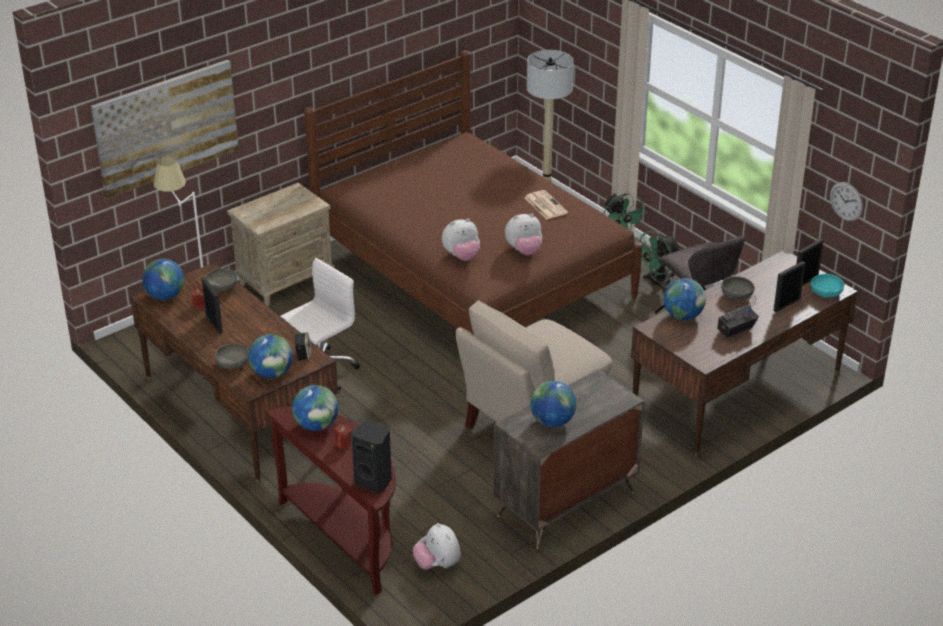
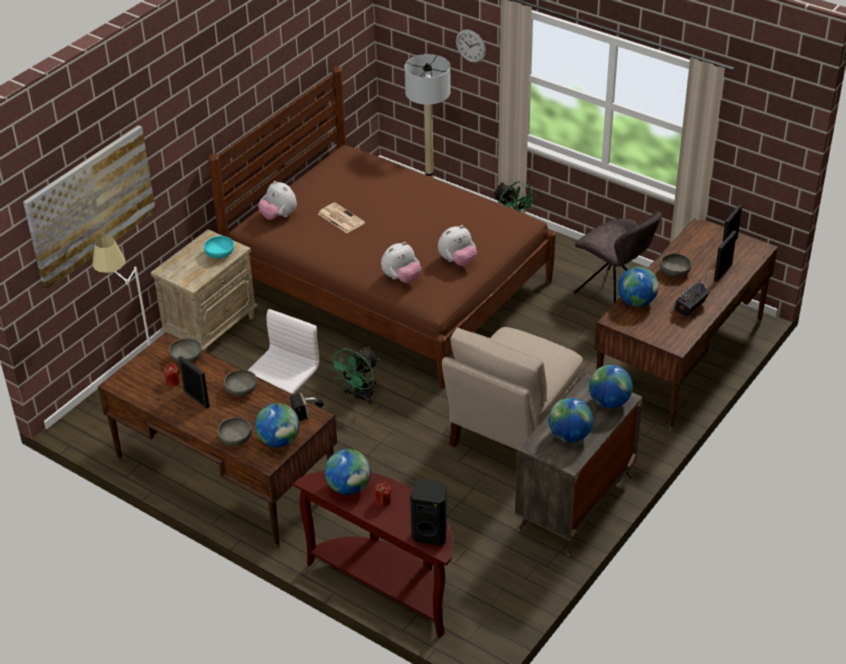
camera: 15 degrees left, 5 degrees up
(165, 296) = (133, 379): globe -> globe (609, 402)
(258, 324) = (241, 390): none -> grey bowl
(437, 564) = (484, 593): plush toy -> plush toy (279, 216)
(545, 205) = (456, 210): newspaper -> newspaper (340, 218)
(656, 283) = (562, 263): green fan -> green fan (359, 396)
(826, 293) = (751, 254): turquoise bowl -> turquoise bowl (220, 254)
(846, 201) = (758, 166): wall clock -> wall clock (470, 46)

